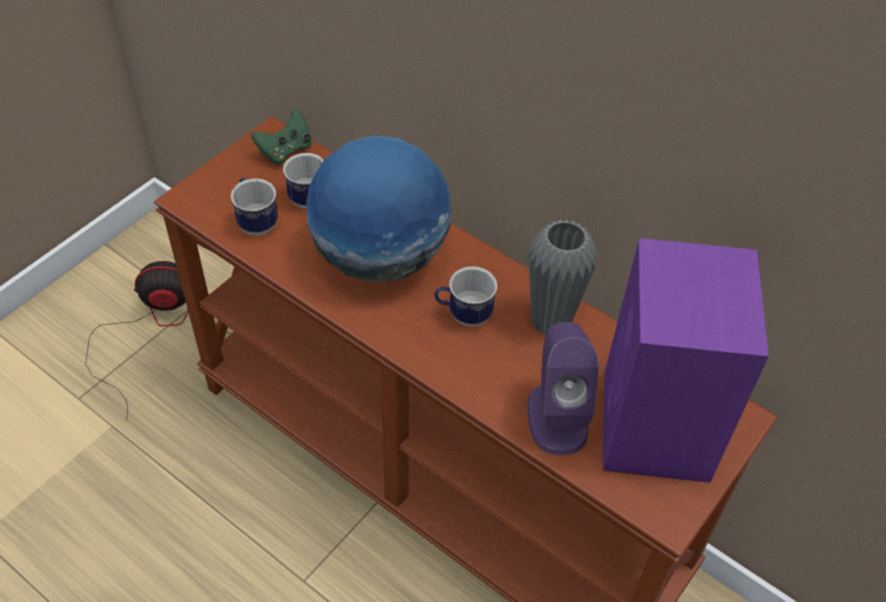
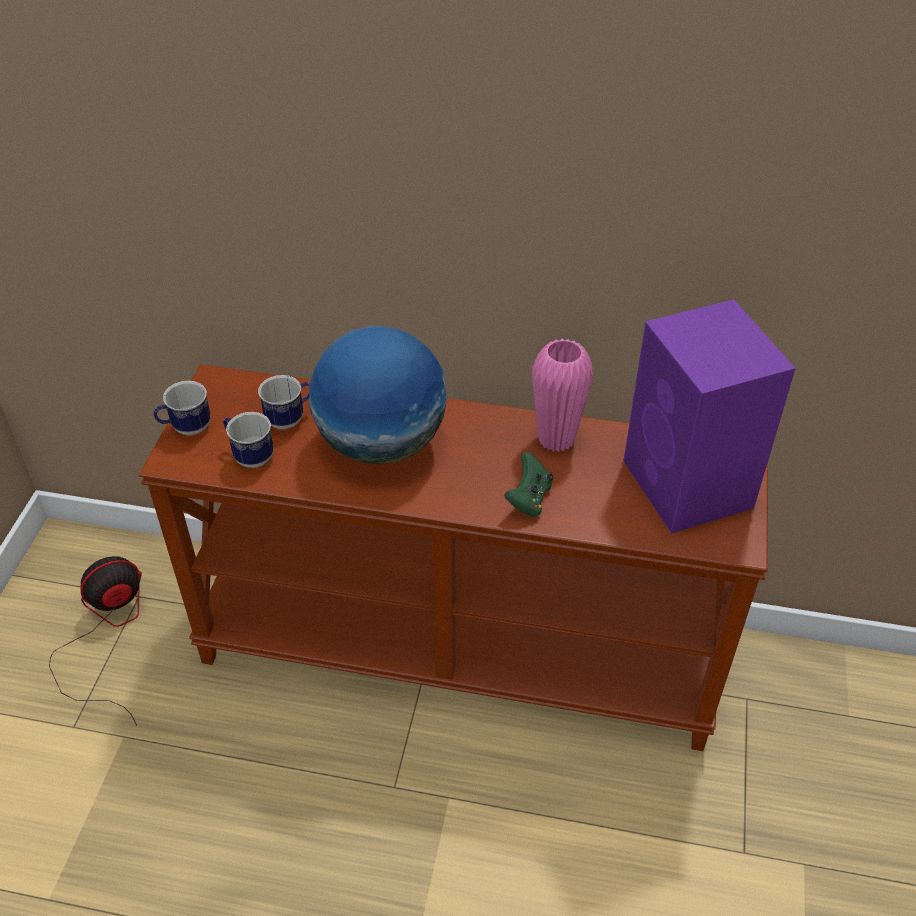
camera: 25 degrees left, 5 degrees down
(285, 151) = (235, 388): green game controller -> green game controller (529, 499)
(463, 315) = (483, 462): mug -> mug (186, 428)
(551, 321) = (556, 439): grey vase -> pink vase
(557, 416) = (610, 508): purple speaker -> none

